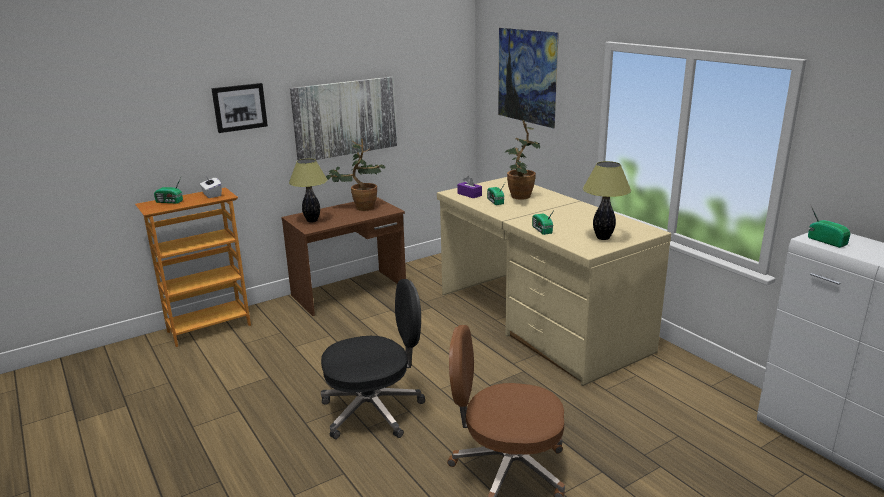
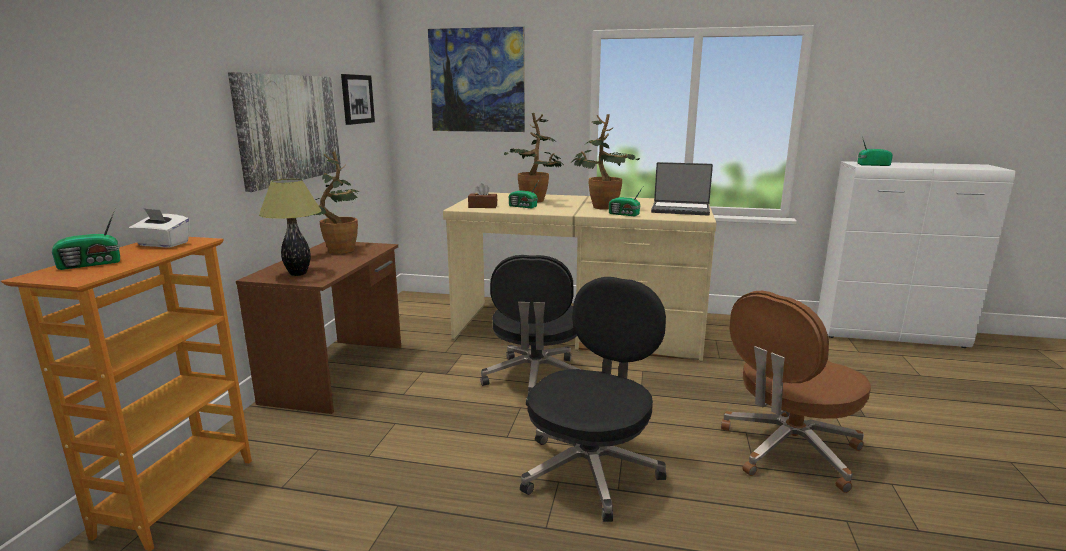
camera: 45 degrees left, 5 degrees down
(239, 107) = (165, 94): picture -> picture (357, 99)
(442, 344) = (536, 379): none -> black office chair
(469, 194) = (482, 206): purple tissue box -> brown tissue box
(552, 216) = (601, 206): none -> potted plant
(603, 238) = (680, 210): table lamp -> laptop

